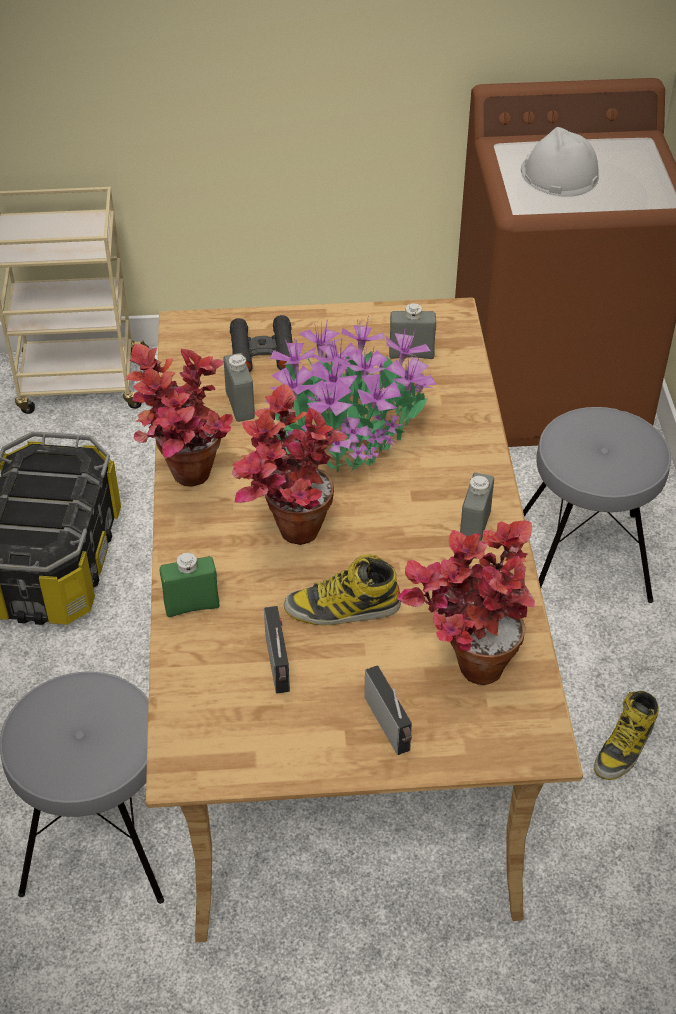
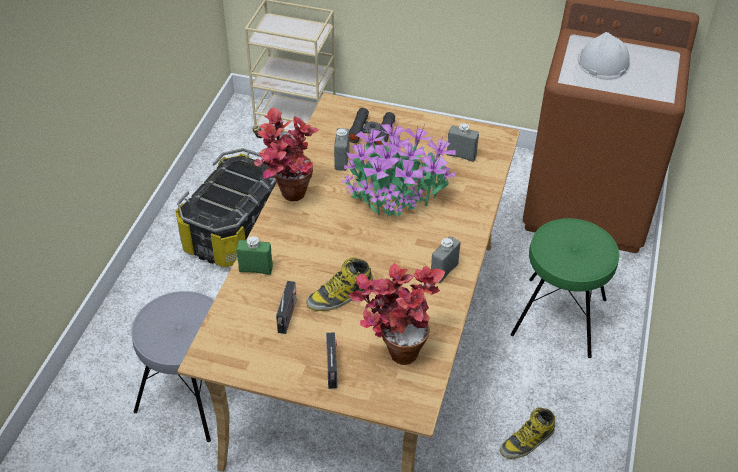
camera: 20 degrees right, 0 degrees up
(286, 538) = (328, 246): potted plant -> none
(342, 608) = (340, 295): boot -> boot turned 45 degrees counterclockwise
(585, 557) = (559, 317): grey stool -> green stool

